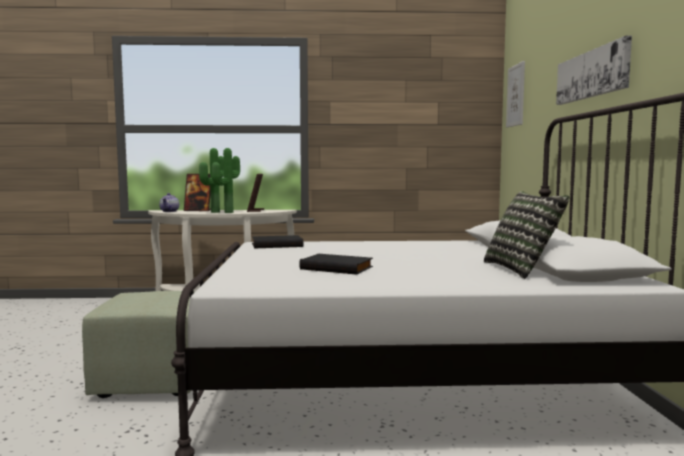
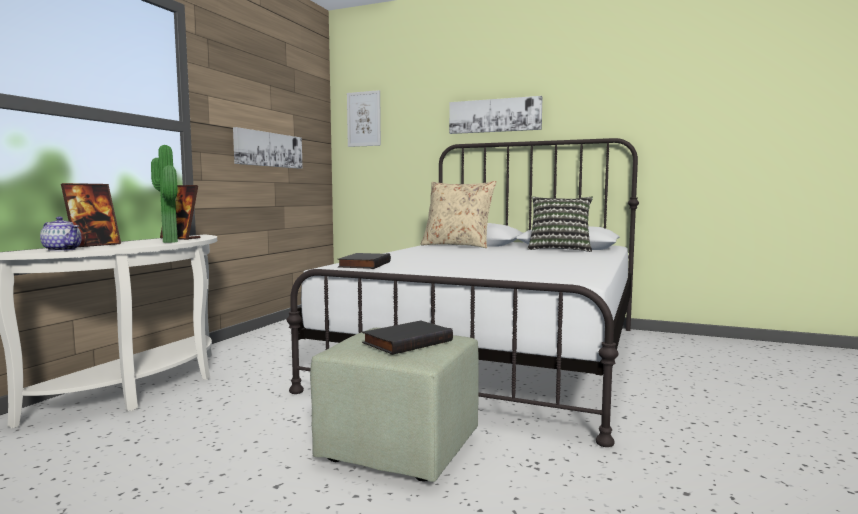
camera: 65 degrees left, 0 degrees up
(213, 212) = (145, 243): potted plant -> none
(337, 268) = (520, 264): black book -> black book (407, 341)
(397, 139) = (268, 149): none -> picture
(476, 246) = (457, 245): none -> beige pillow

